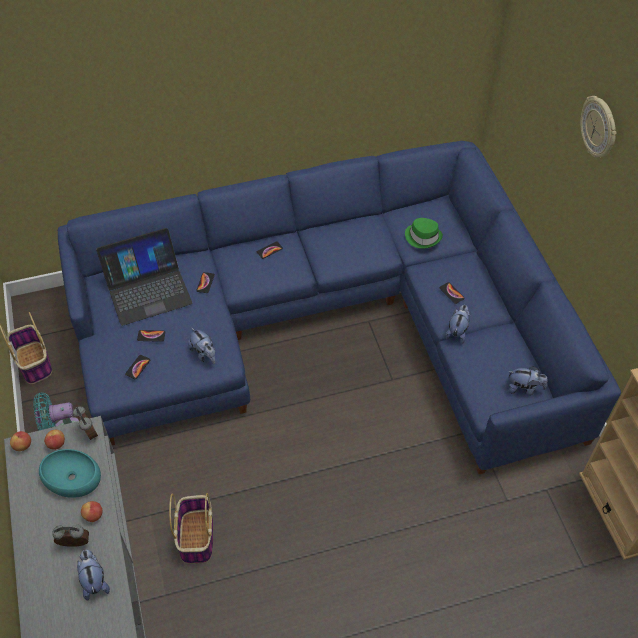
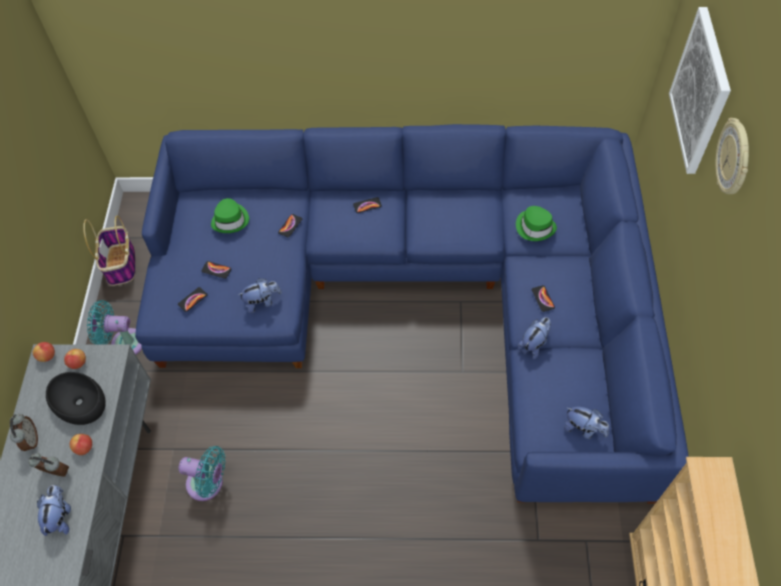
camera: 20 degrees right, 5 degrees up
(72, 477) = (80, 402): turquoise bowl -> black bowl
(88, 433) = (111, 359): alarm clock -> alarm clock (31, 440)
(148, 289) = (231, 220): laptop -> green hat
(196, 536) = (208, 484): basket -> turquoise fan
(204, 354) = (262, 302): plush toy -> plush toy turned 90 degrees counterclockwise
(548, 86) = (701, 92): none -> picture

